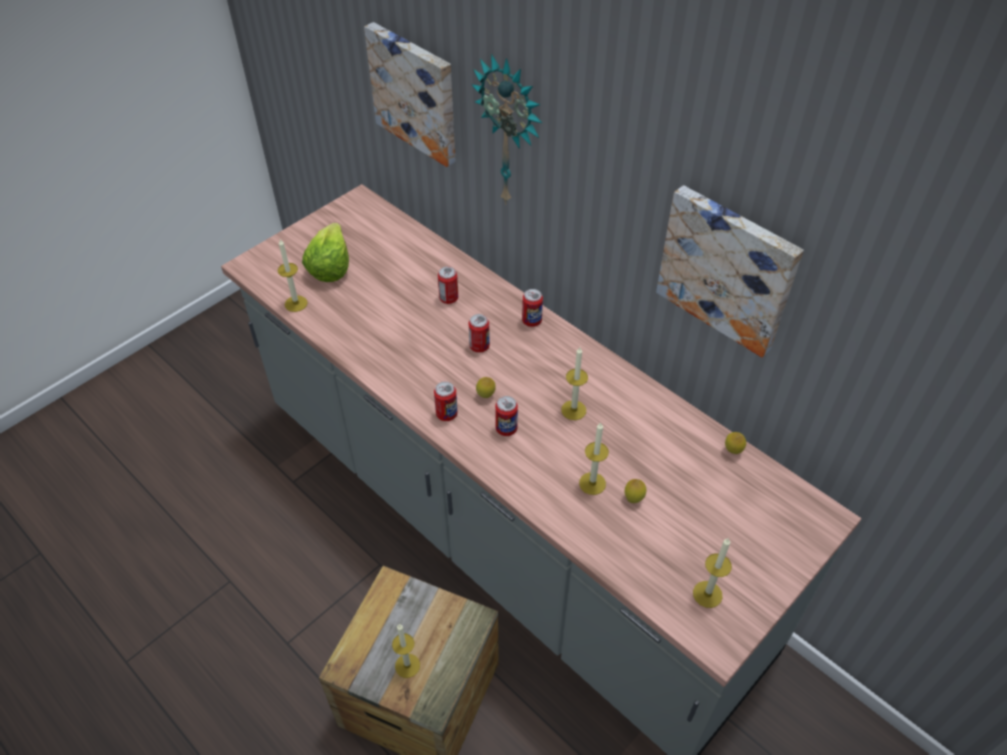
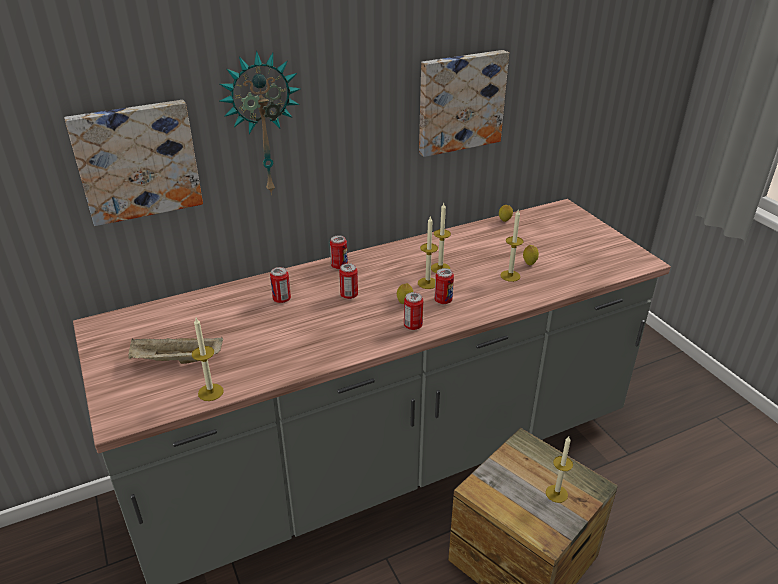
camera: 70 degrees left, 15 degrees down
(329, 266) = (176, 360): lettuce -> beige tray
(707, 594) = (610, 256): candle -> candle (427, 283)

